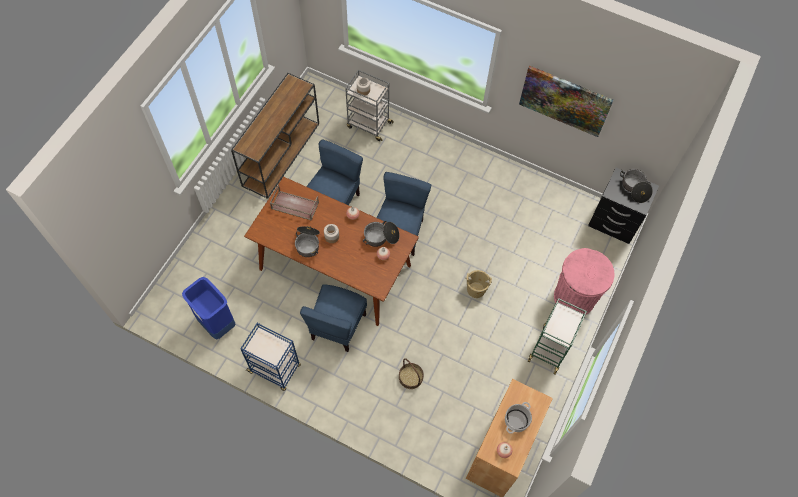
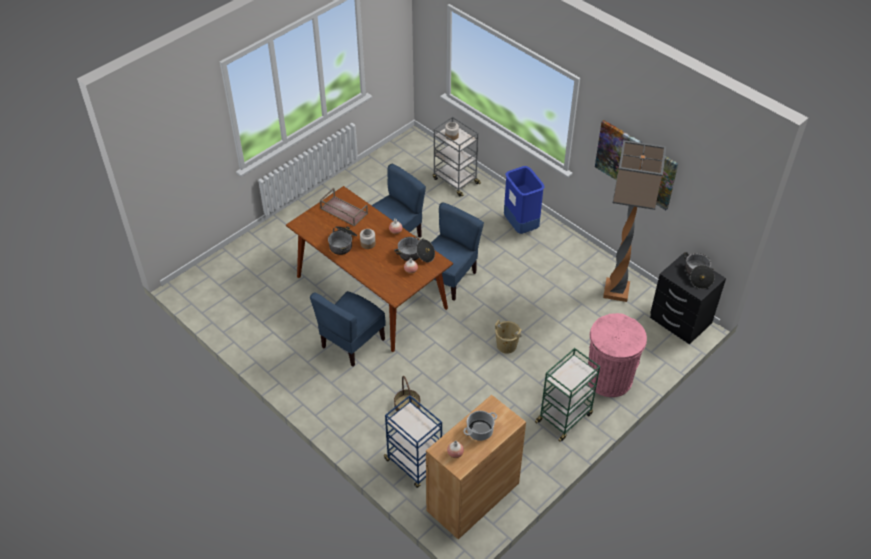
camera: 20 degrees right, 15 degrees down
(217, 323) = (238, 311): blue trash can -> blue trash can (521, 226)
(275, 369) = (276, 363): blue cart -> blue cart (414, 464)
(281, 153) = (359, 186): brown console table -> none
(551, 206) = (617, 291): none -> floor lamp

